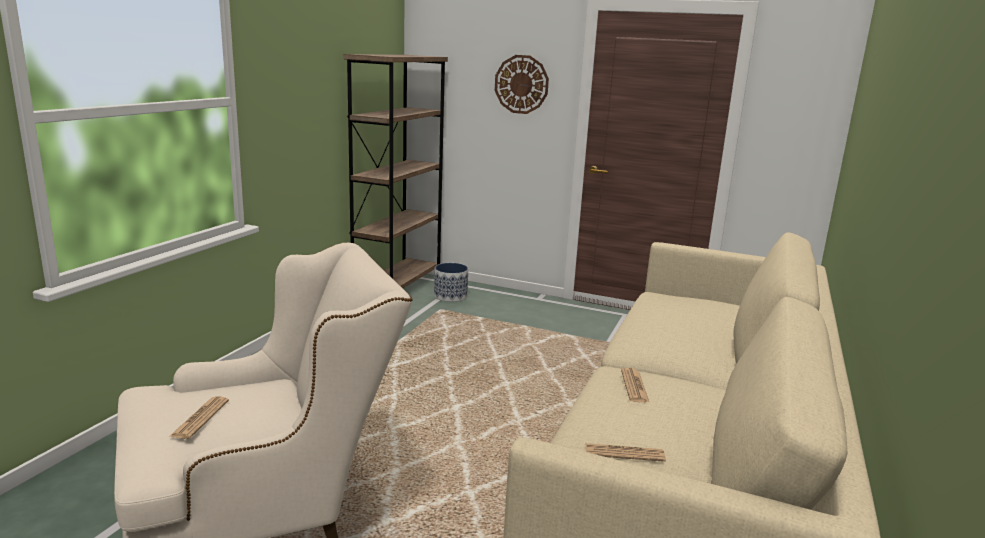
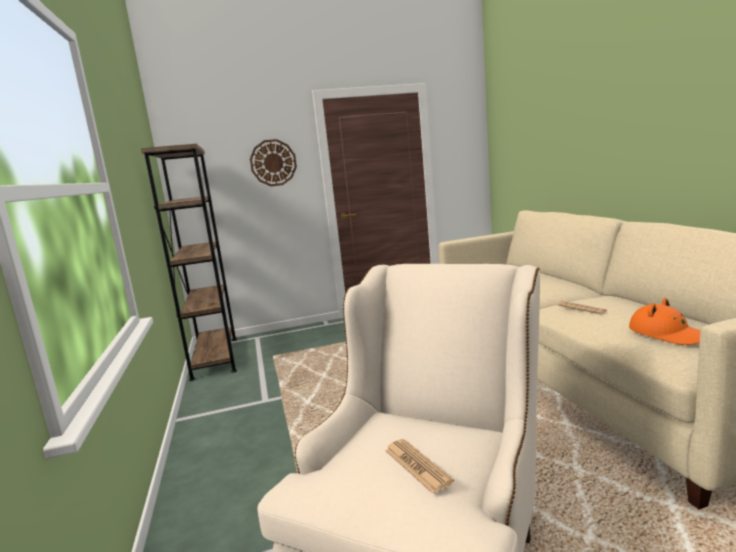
camera: 35 degrees left, 5 degrees down
(450, 296) = (265, 346): planter -> none
(624, 453) = (668, 334): newspaper -> orange hat

